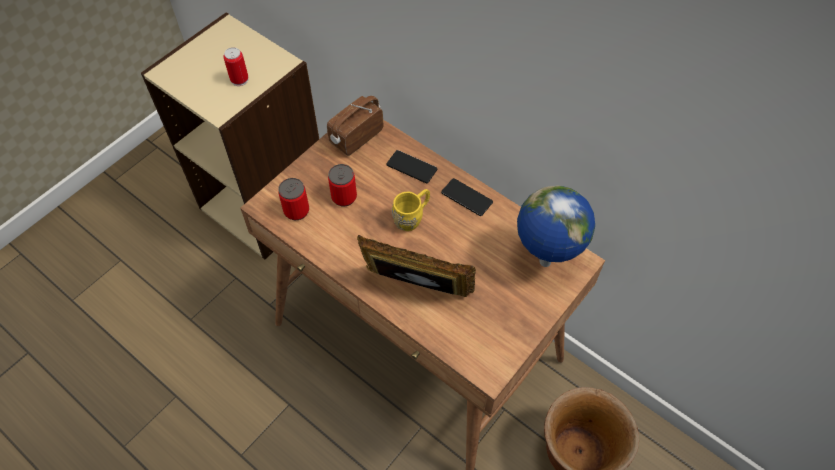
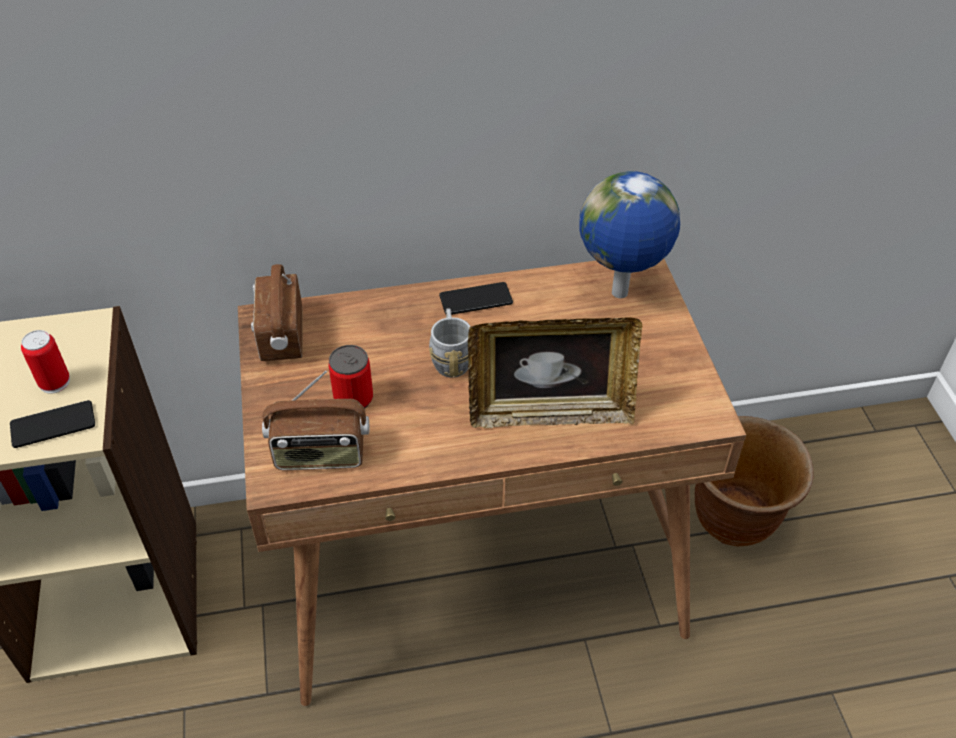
camera: 50 degrees left, 10 degrees down
(296, 211) = (320, 455): can -> radio
(411, 167) = (383, 317): phone -> phone (53, 425)
(412, 217) = (451, 357): yellow mug -> grey mug
(416, 290) = (550, 413): picture frame -> picture frame turned 150 degrees counterclockwise

